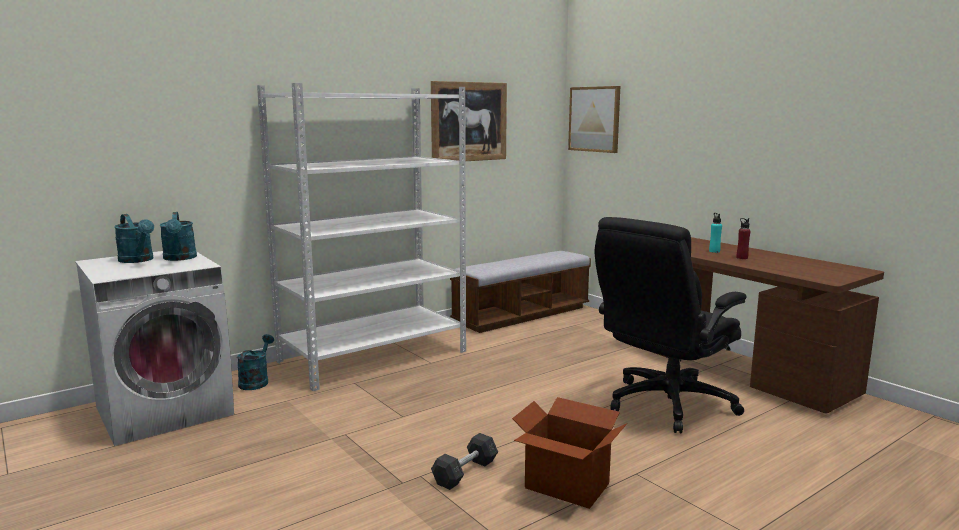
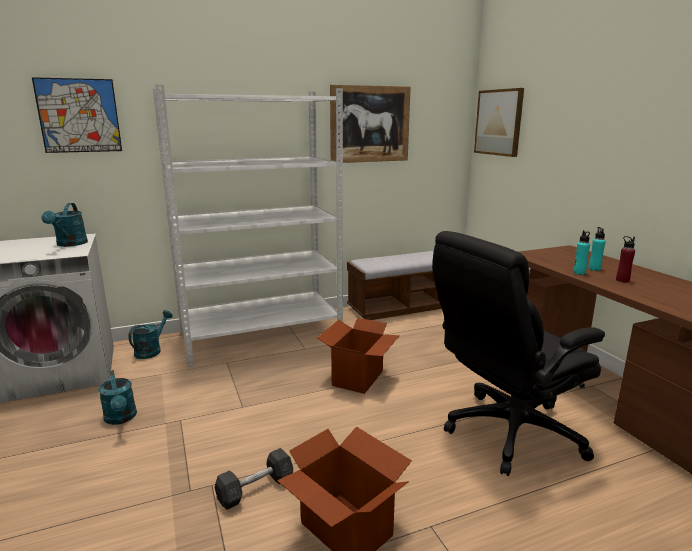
camera: 15 degrees right, 5 degrees up
(138, 260) = (37, 244): turquoise watering can -> turquoise watering can (121, 418)
(176, 114) = (79, 116): none -> picture
(504, 381) = (358, 378): none -> cardboard box
(704, 255) = (579, 273): none -> turquoise bottle

